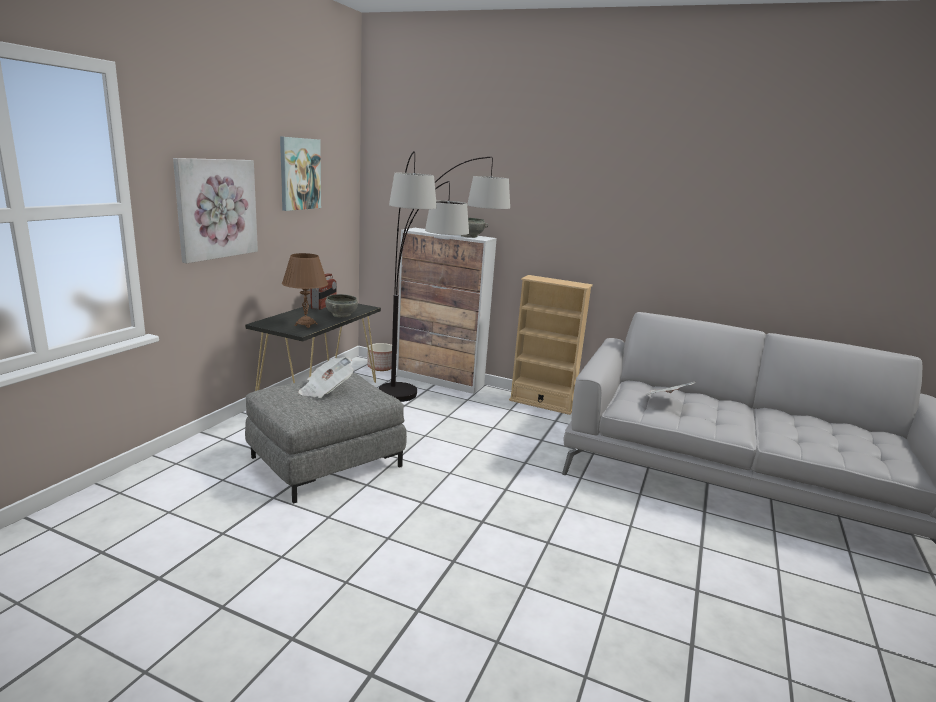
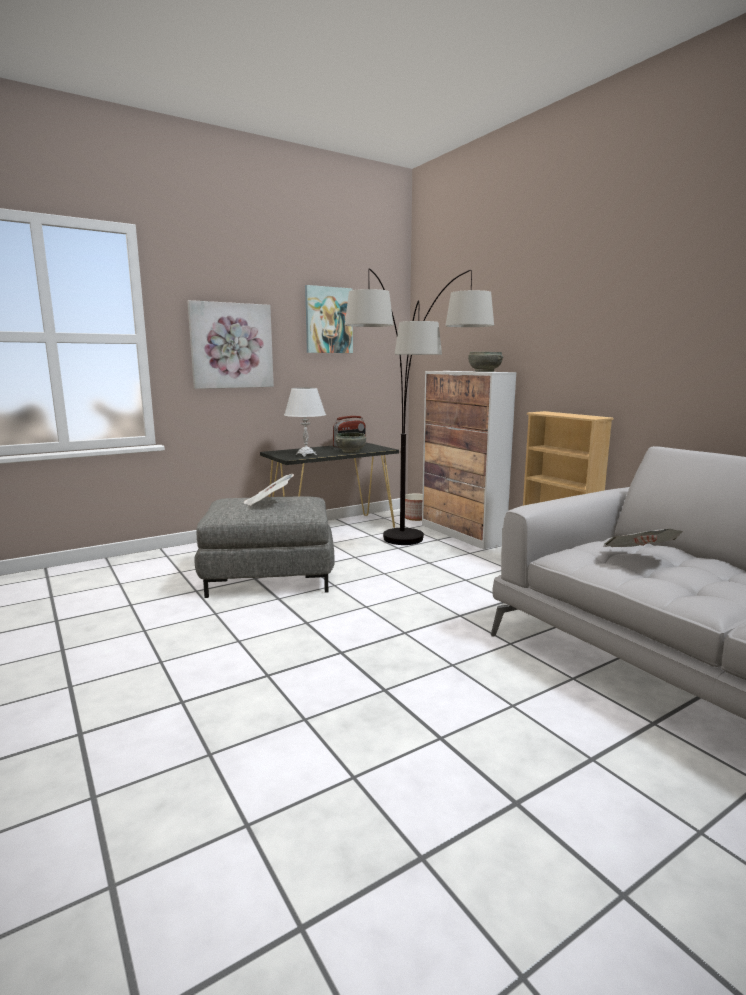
camera: 35 degrees right, 5 degrees down
(306, 325) = (306, 454): brown table lamp -> white table lamp

